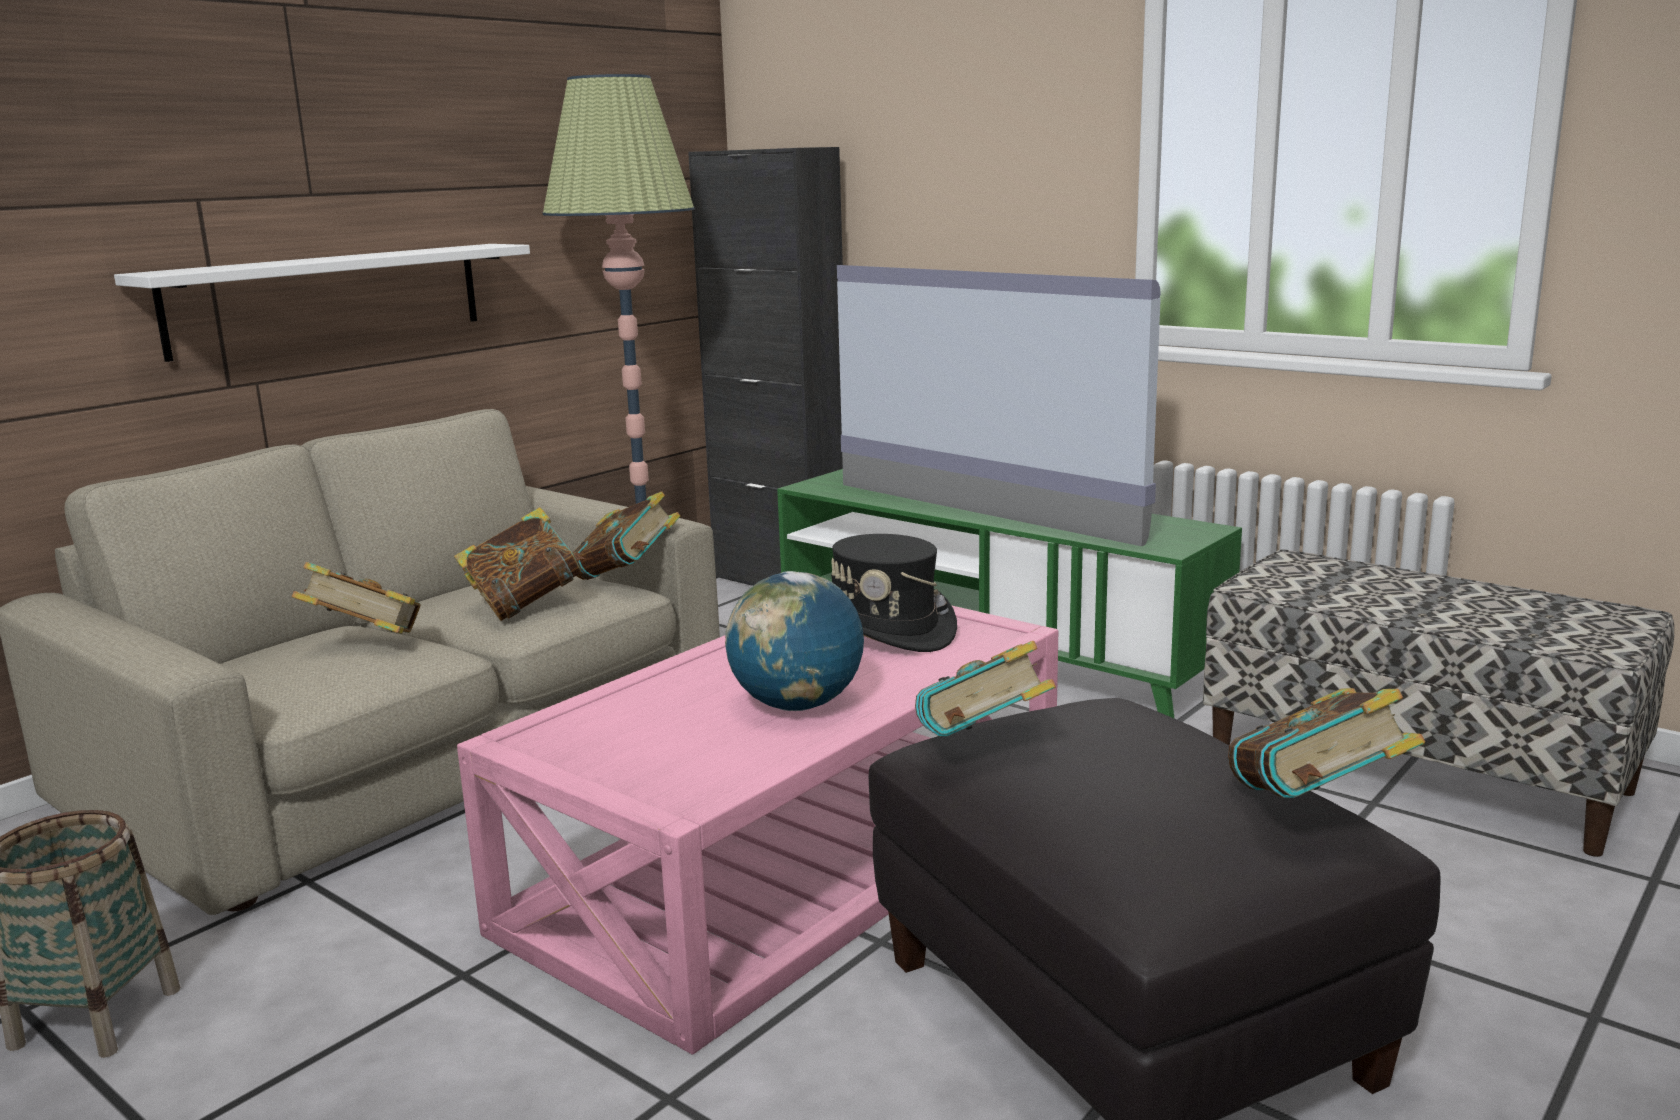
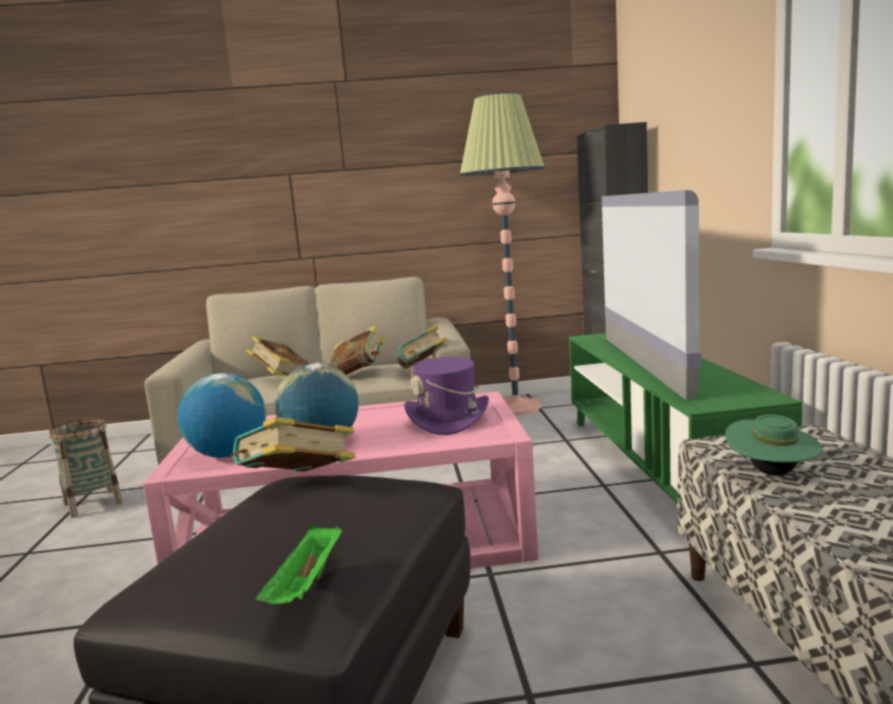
camera: 45 degrees right, 5 degrees down
(328, 298) = (349, 219): white shelf -> none
(690, 761) = (228, 454): none -> globe
(886, 632) = (448, 419): black hat -> purple hat
(1315, 808) = (307, 585): book -> green tray
(1352, 601) = (772, 473): none -> green hat

